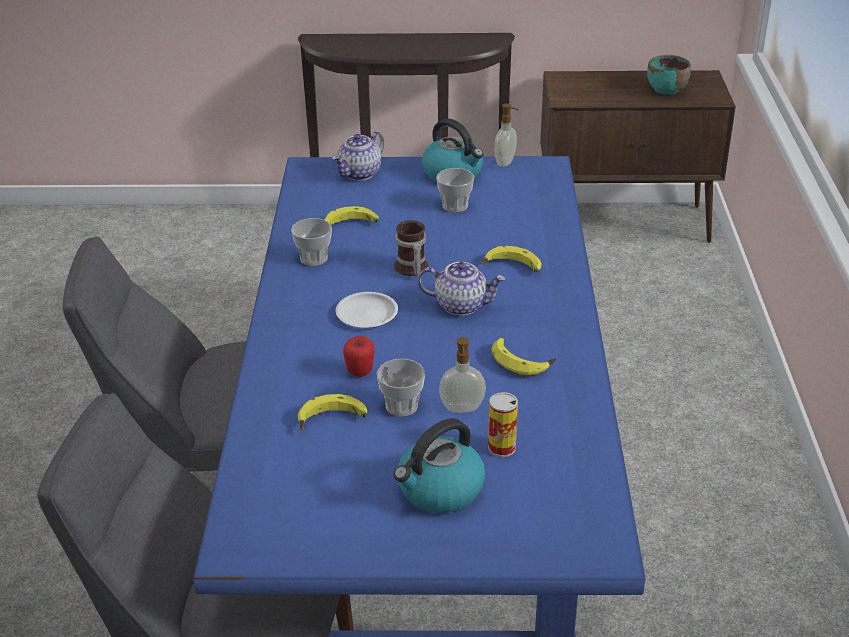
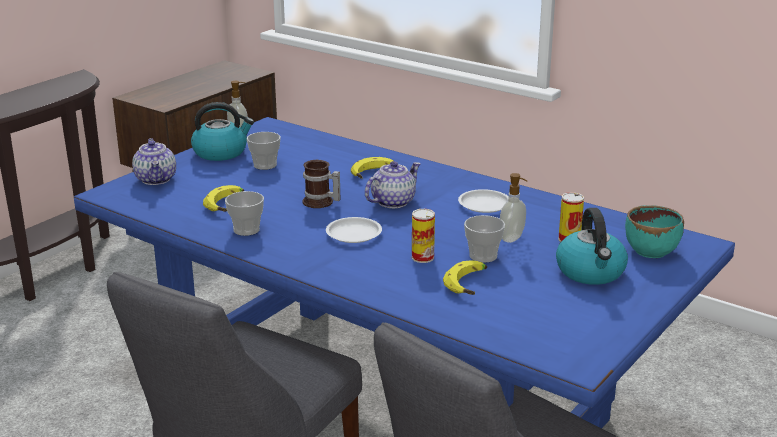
camera: 55 degrees left, 10 degrees down
(360, 372) = (422, 257): apple -> can
(522, 361) = (484, 205): banana -> white plate
(666, 90) = (216, 78): turquoise bowl -> turquoise bowl (651, 251)

